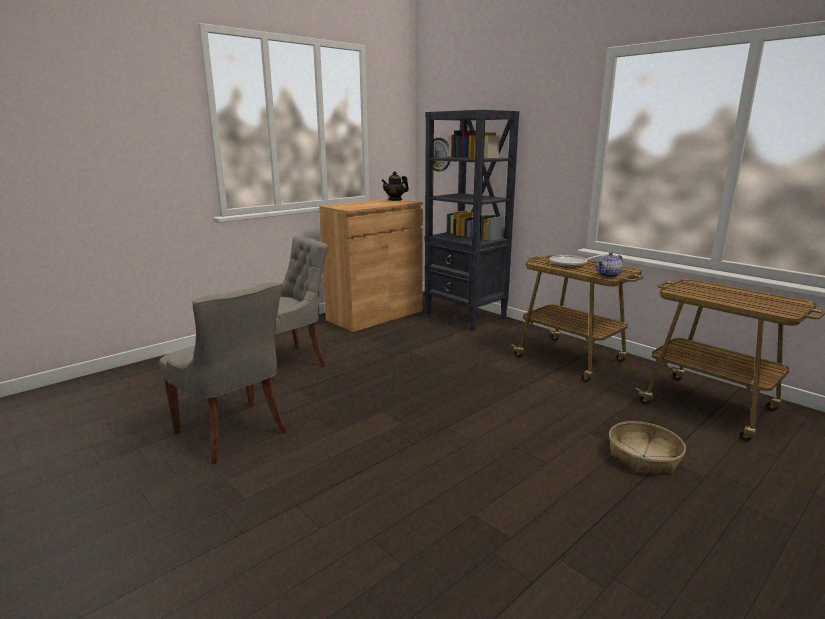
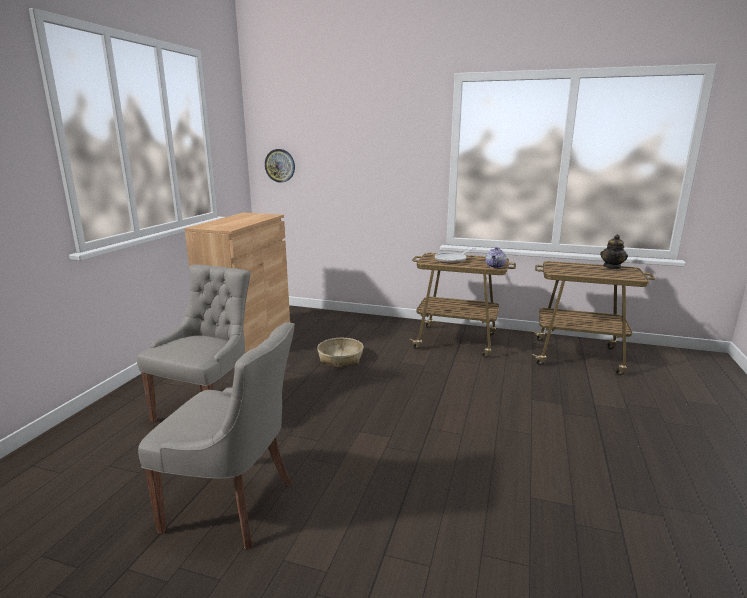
camera: 30 degrees left, 0 degrees up
(395, 200) = (251, 214): teapot -> teapot (612, 267)
(465, 317) = (335, 321): black bookcase -> none
(644, 456) = (581, 406): basket -> basket (340, 358)

